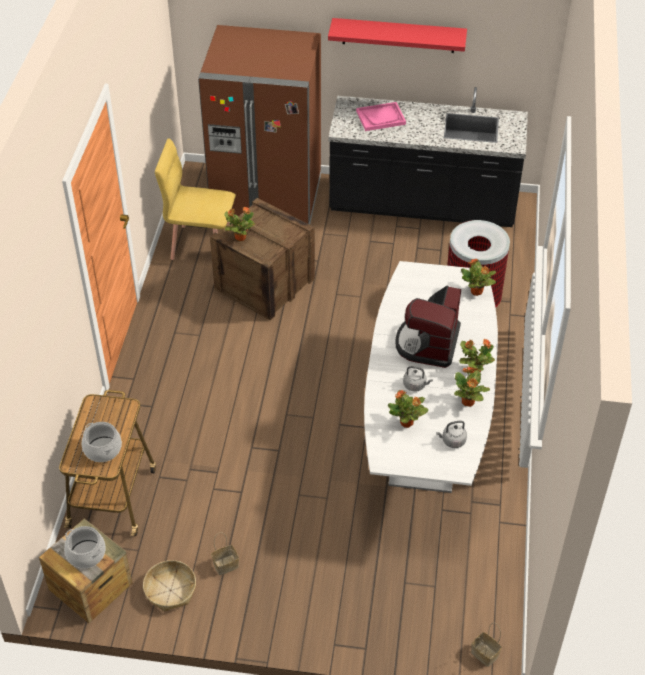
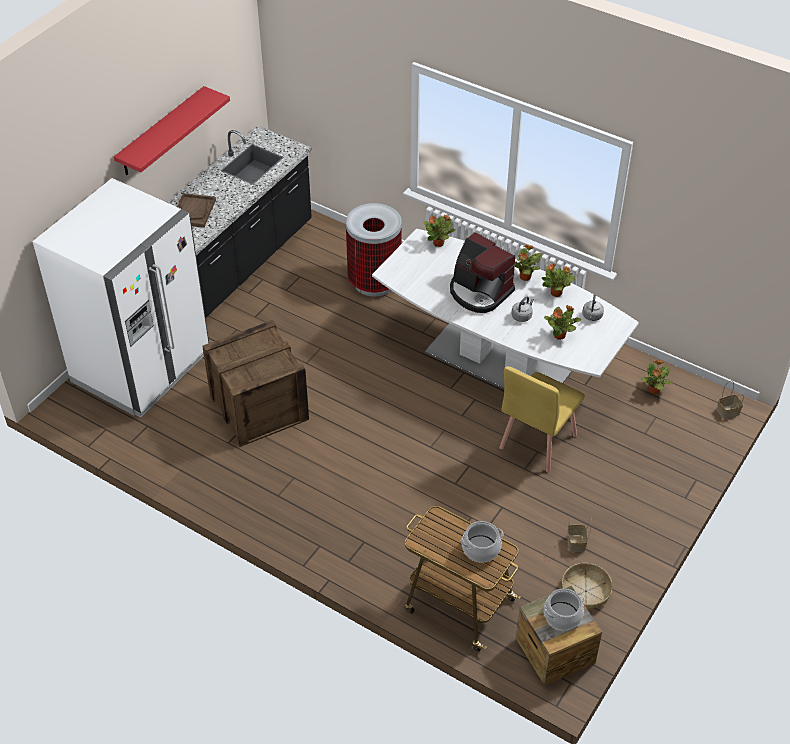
camera: 65 degrees left, 0 degrees up
(201, 244) = (169, 437): yellow chair -> yellow chair (537, 442)
(240, 237) = (248, 375): potted plant -> potted plant (653, 390)
(266, 199) = (141, 367): brown fridge -> white fridge
(381, 118) = (193, 211): pink tray -> brown tray

